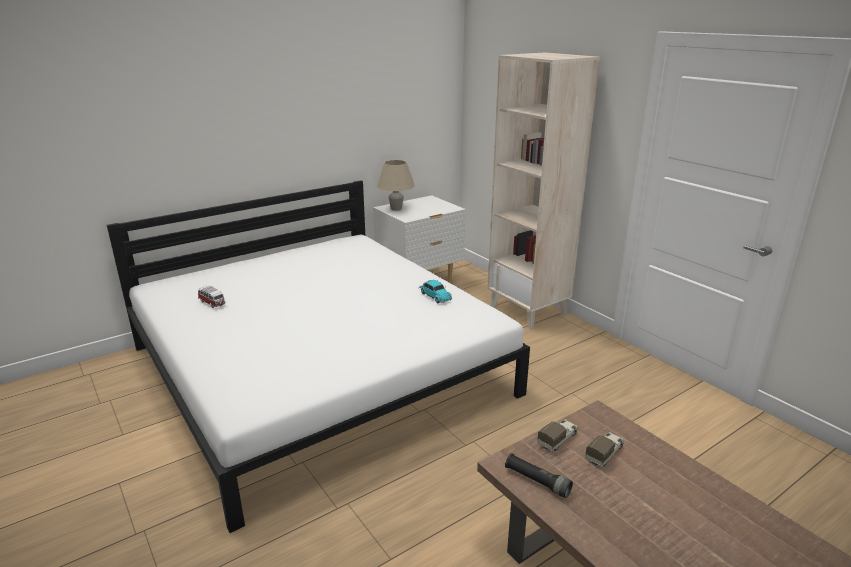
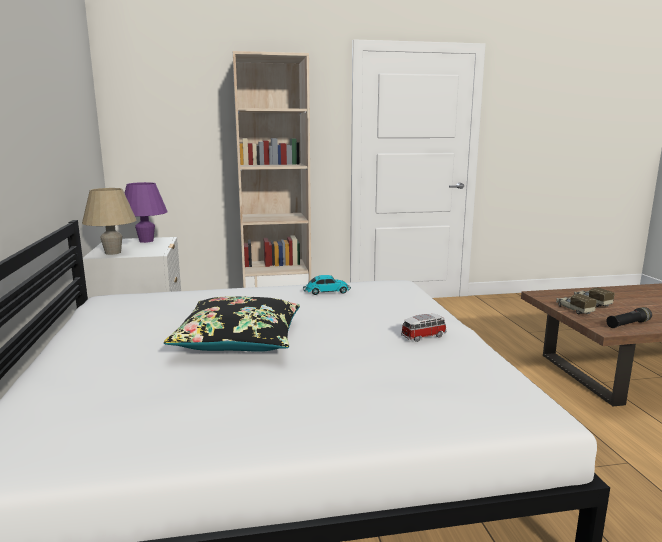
camera: 65 degrees left, 10 degrees down
(212, 303) = (173, 408): toy car -> toy car (424, 336)
(311, 293) = (239, 339): none -> black pillow
(439, 206) = (146, 241): none -> purple table lamp

